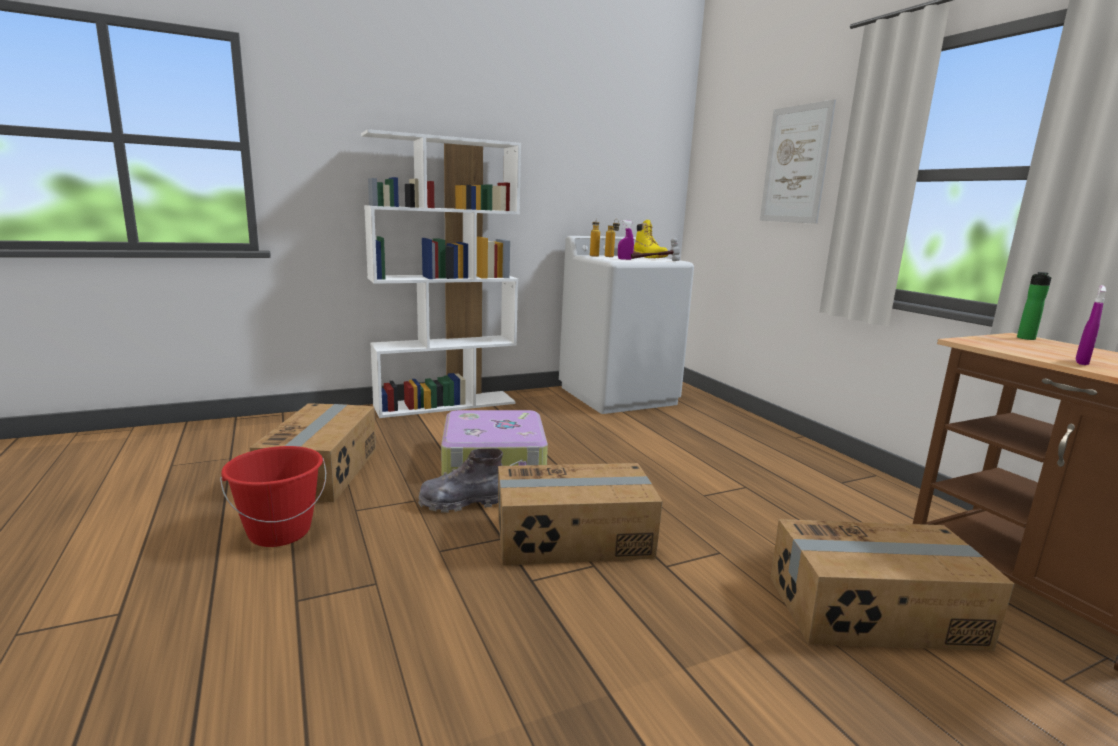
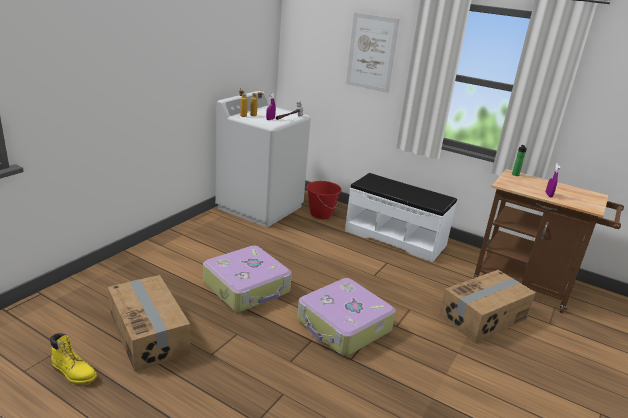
camera: 35 degrees left, 10 degrees up
(280, 532) = (187, 388): red bucket -> red bucket (321, 214)
(446, 404) = (157, 246): white bookcase -> none
(462, 503) = (265, 325): grey boot -> none
(573, 538) = (343, 326): cardboard box -> suitcase
(649, 257) = (276, 111): yellow boot -> yellow boot (74, 373)
(798, 463) = (395, 237): none -> white bench

